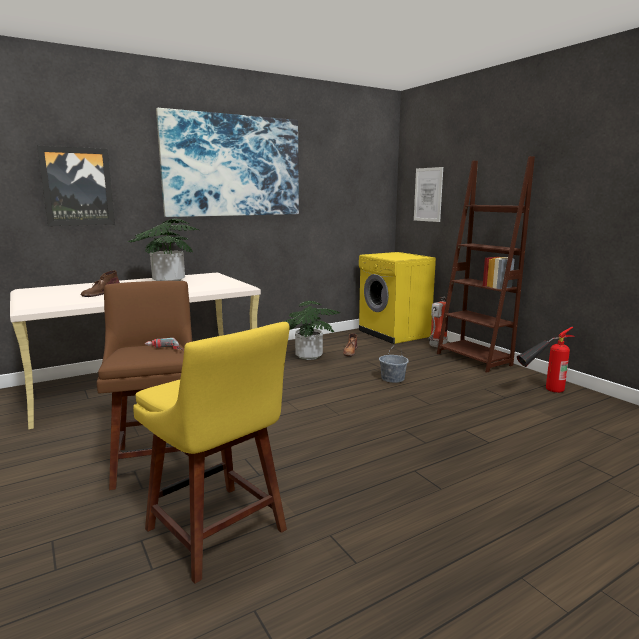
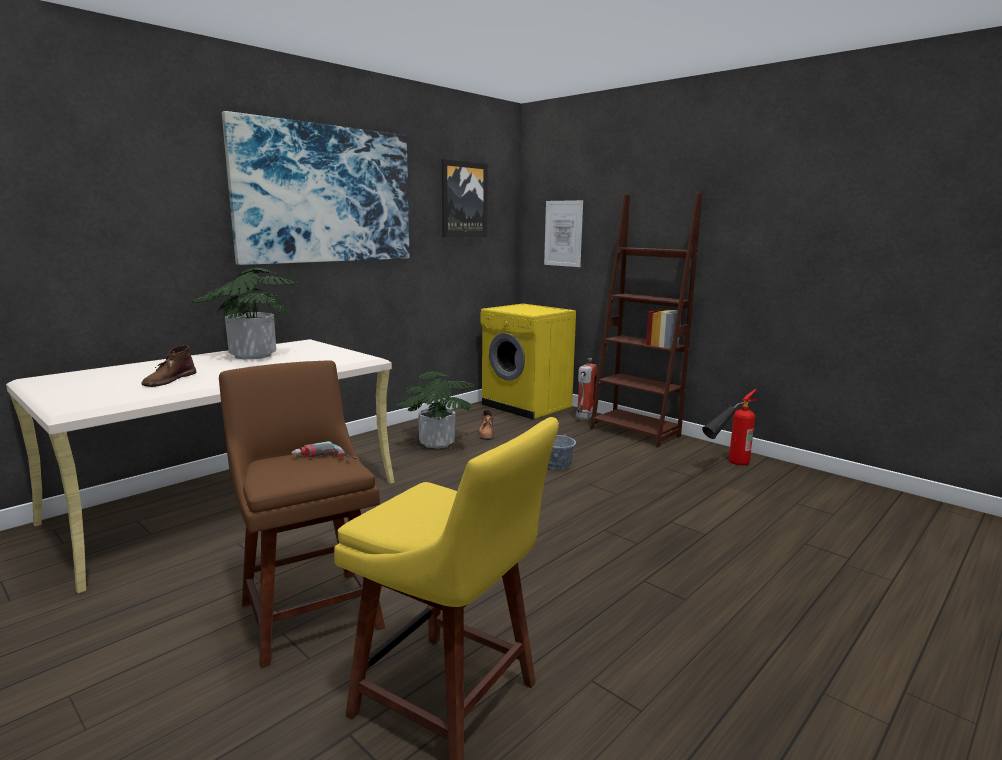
camera: 15 degrees left, 0 degrees up
(77, 187) = (109, 222): picture -> picture (464, 200)

